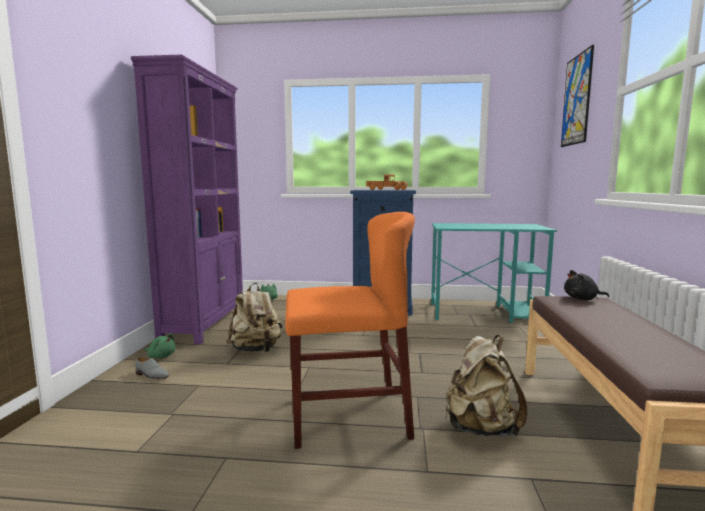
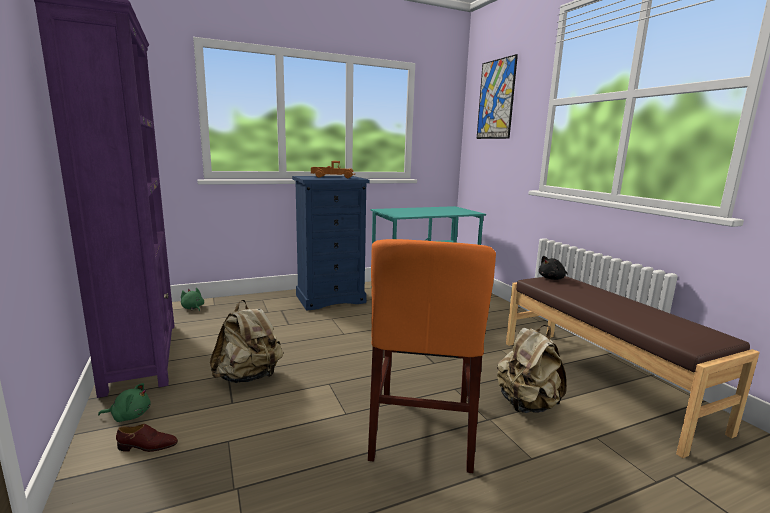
camera: 30 degrees left, 5 degrees up
(152, 375) = (147, 446): grey shoe -> brown shoe
(348, 417) = (422, 428): orange chair -> orange chair turned 135 degrees clockwise

